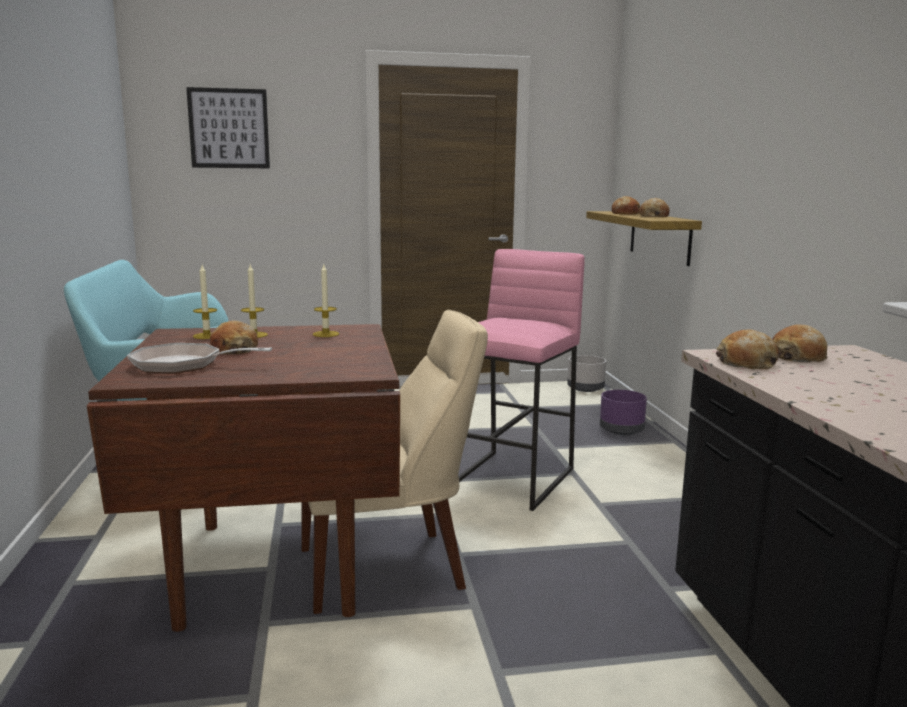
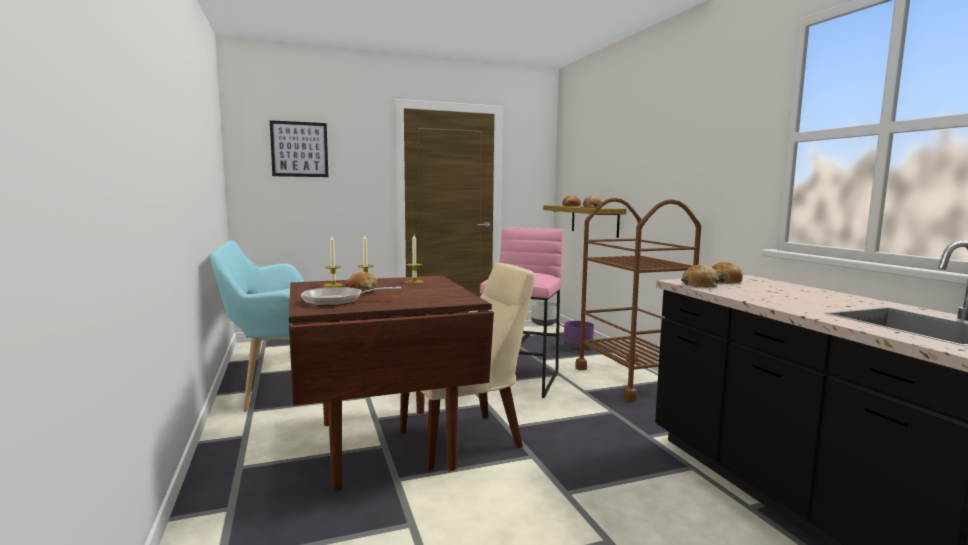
camera: 10 degrees left, 5 degrees down
(682, 489) = (631, 379): none -> brown cart

